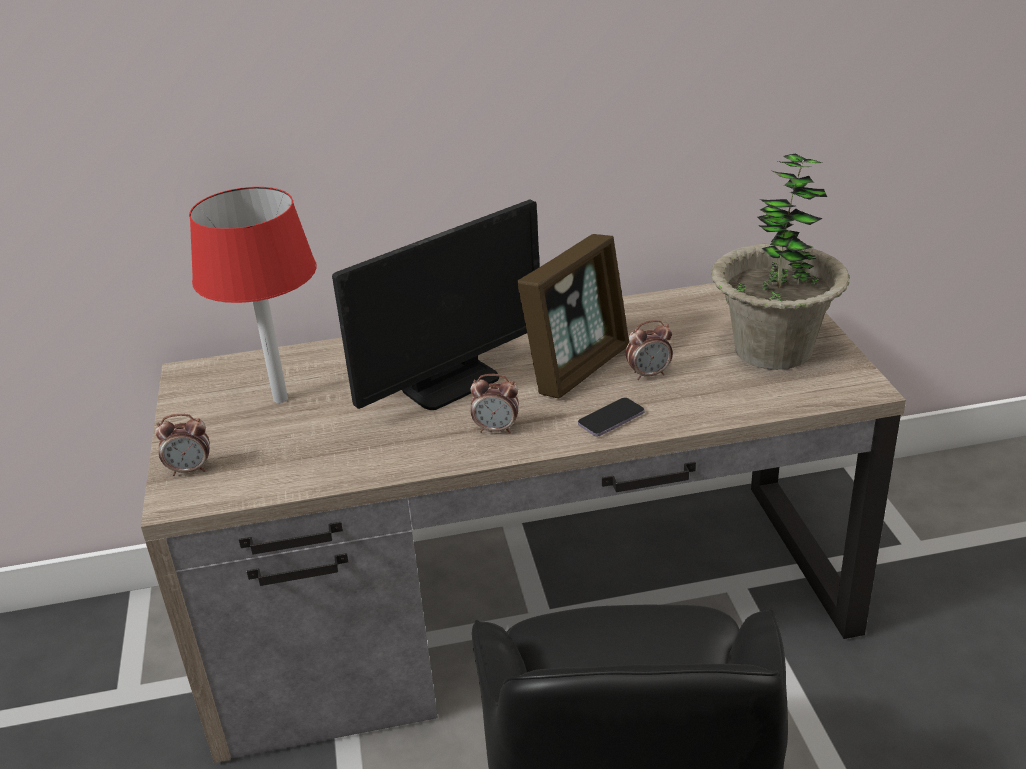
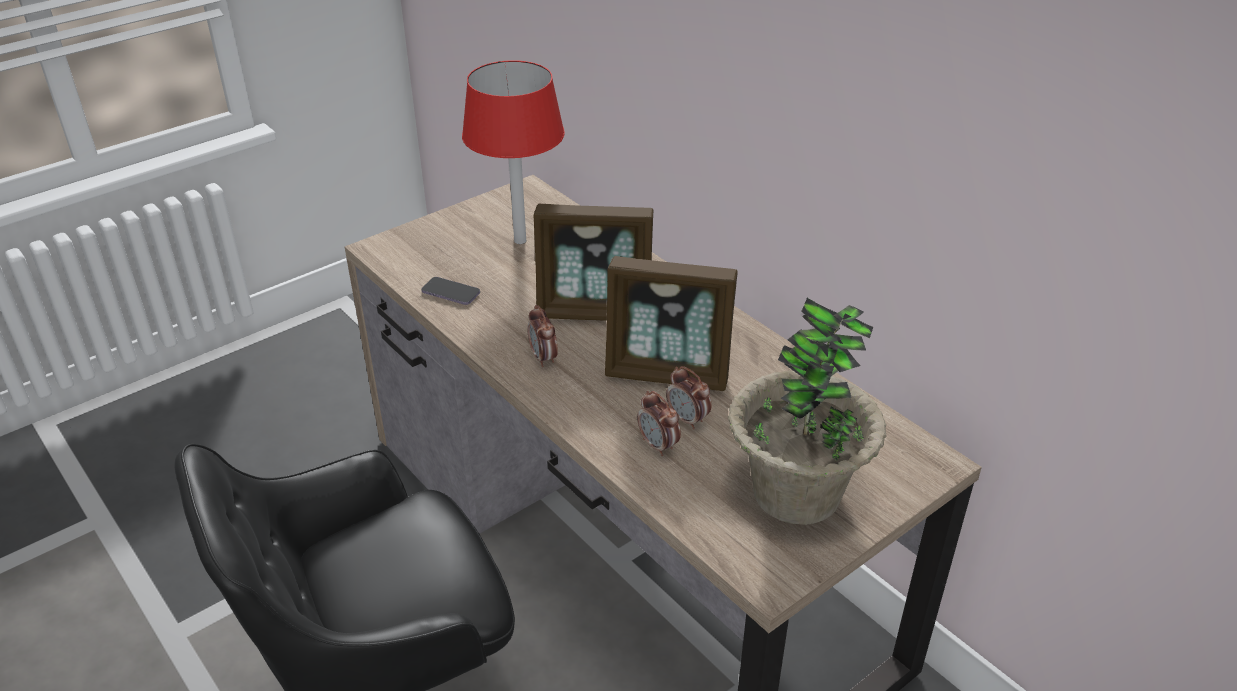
camera: 60 degrees right, 5 degrees up
(190, 469) = (413, 239): alarm clock -> alarm clock (658, 445)
(450, 383) = (595, 311): monitor -> picture frame
(611, 419) = (598, 417): phone -> phone (451, 293)

